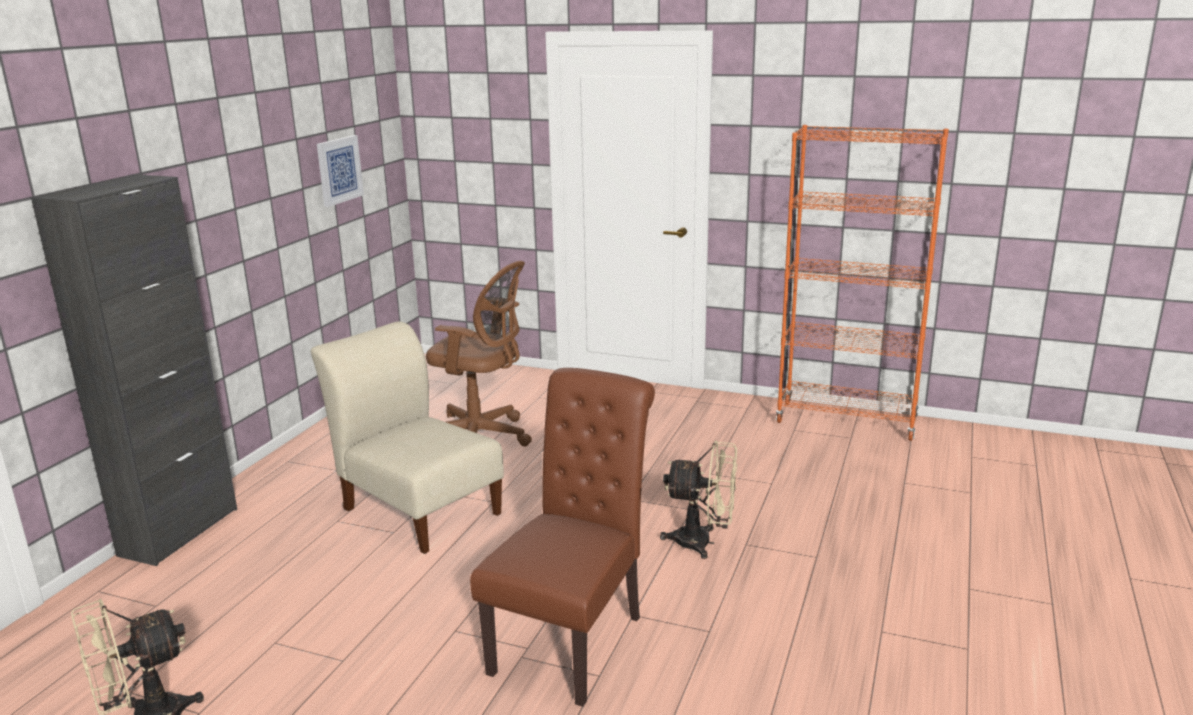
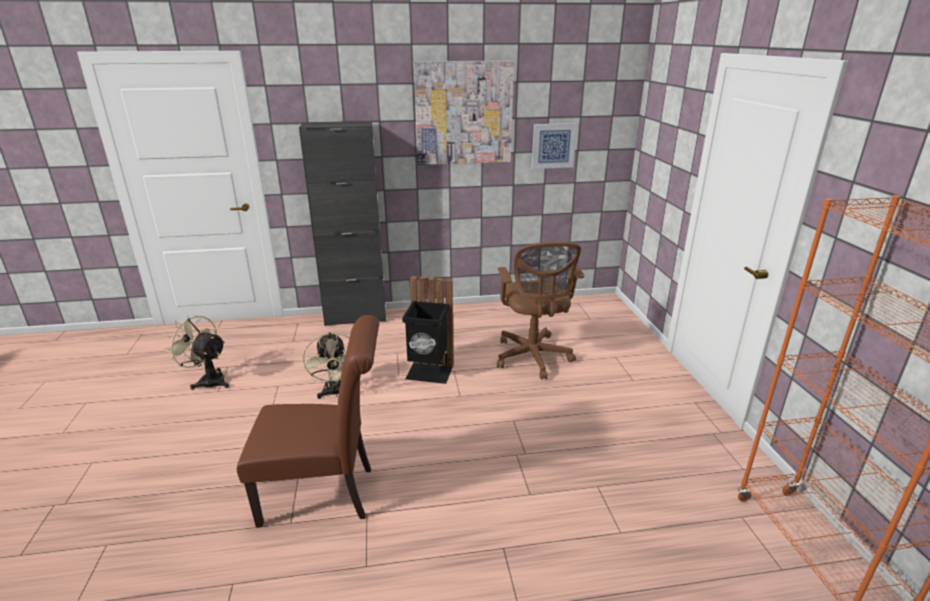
camera: 60 degrees right, 5 degrees up
(244, 141) = (463, 113): none -> picture
(418, 508) = (429, 372): beige chair -> black trash can
(703, 543) = (485, 519): beige fan -> beige fan (336, 393)

